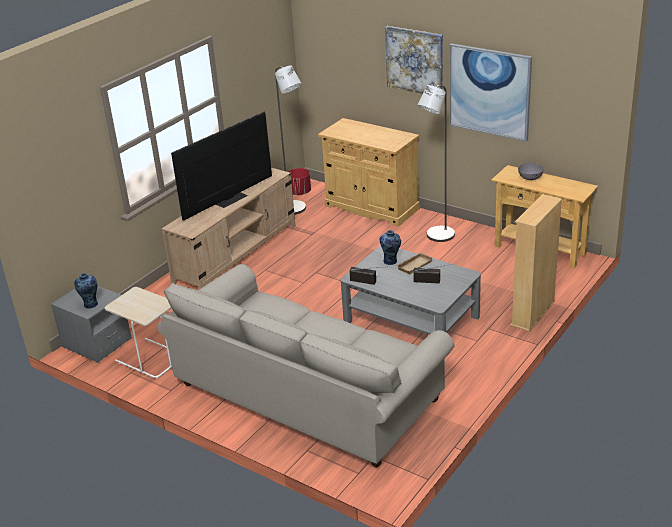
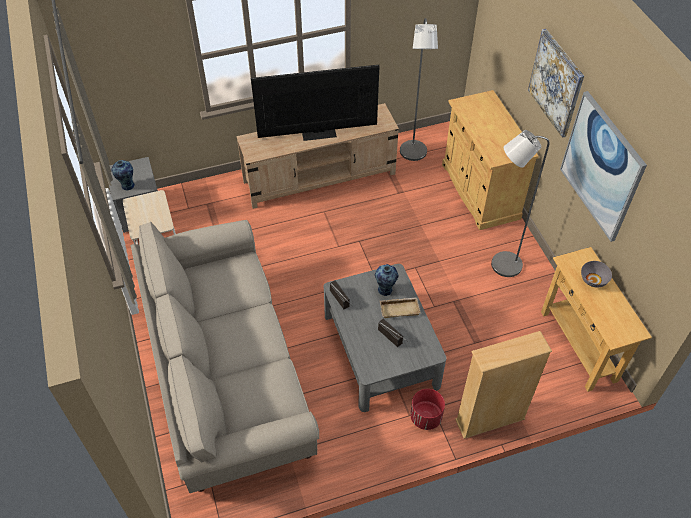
camera: 35 degrees right, 20 degrees up
(299, 192) = (437, 135): red planter -> red planter (426, 417)

